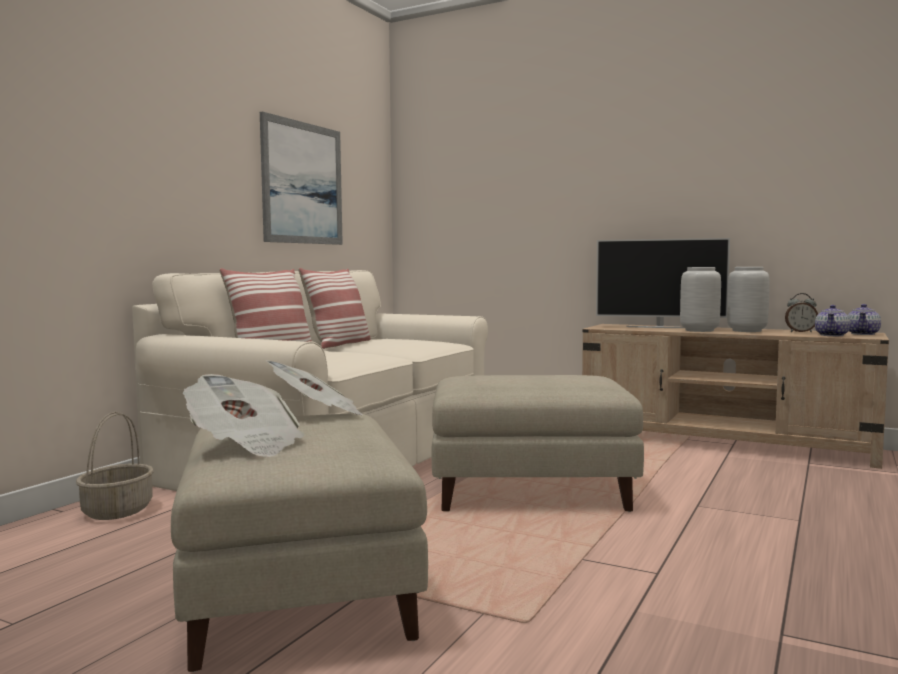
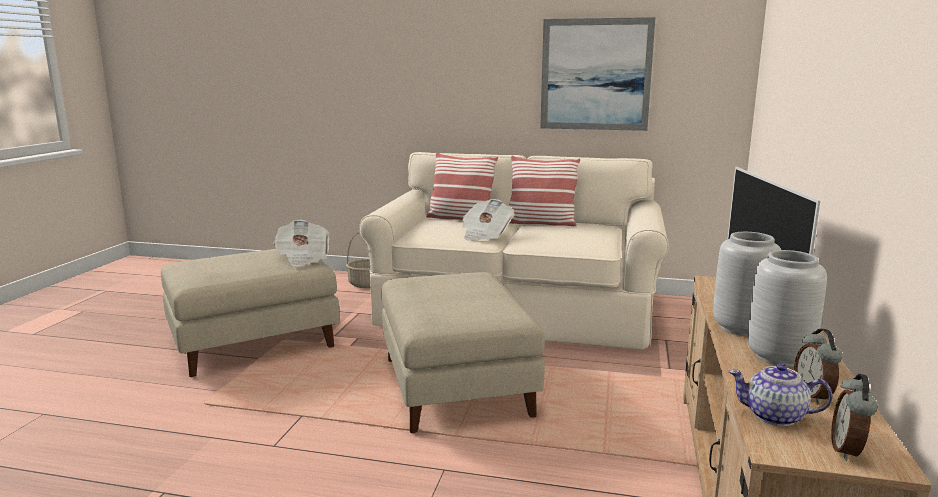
camera: 75 degrees right, 10 degrees up
(246, 445) = (223, 257): newspaper -> newspaper (485, 235)
(863, 334) = (847, 451): teapot -> alarm clock

